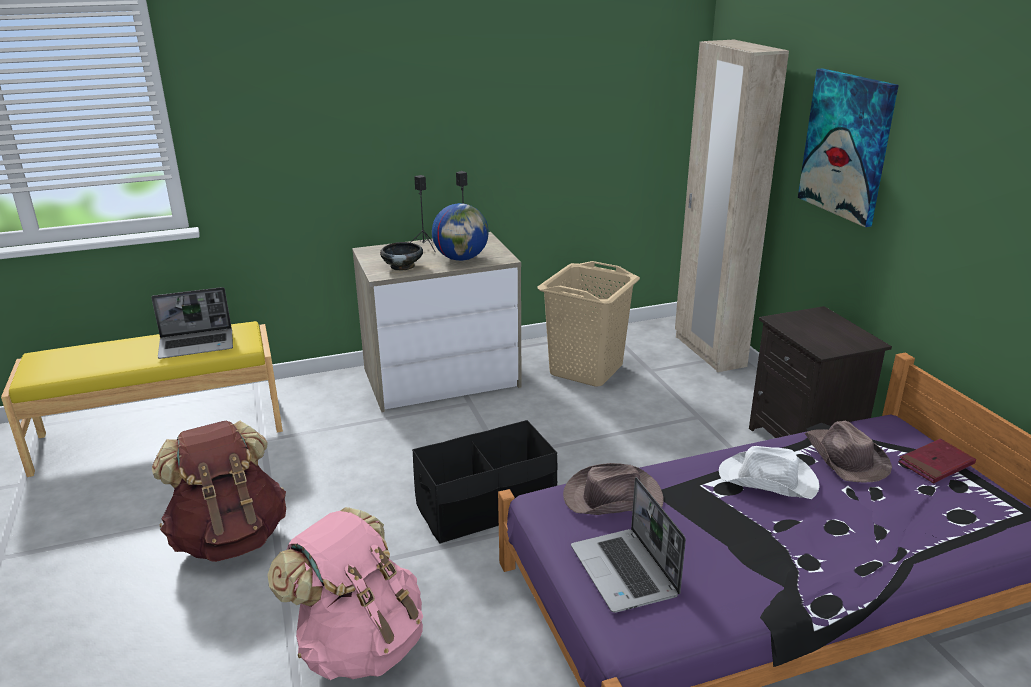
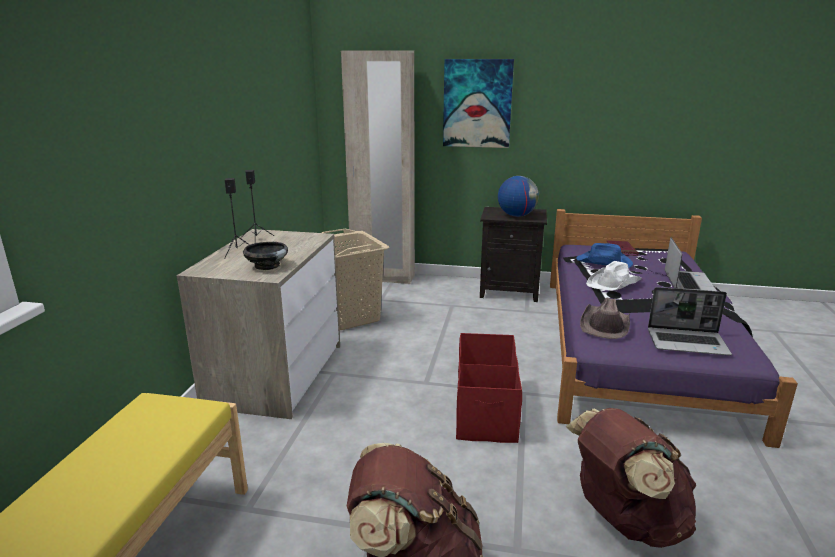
camera: 60 degrees left, 5 degrees down
(197, 345) = (143, 442): laptop -> laptop (687, 283)
(359, 645) = (625, 520): pink backpack -> brown backpack
(461, 258) = (291, 246): globe -> globe (516, 215)
(486, 507) = (486, 408): black storage box -> red storage box
(844, 458) = (604, 262): brown hat -> blue hat

